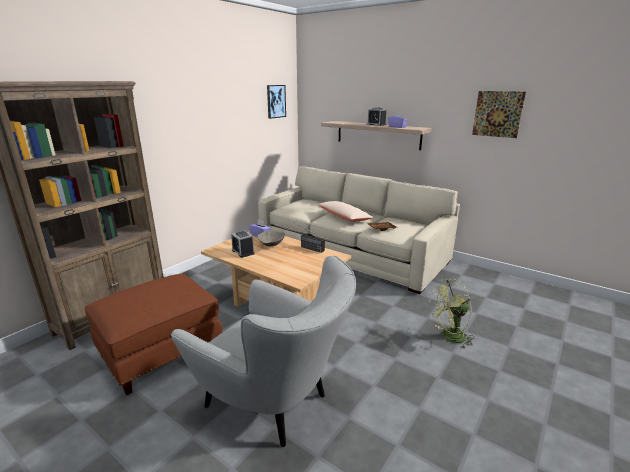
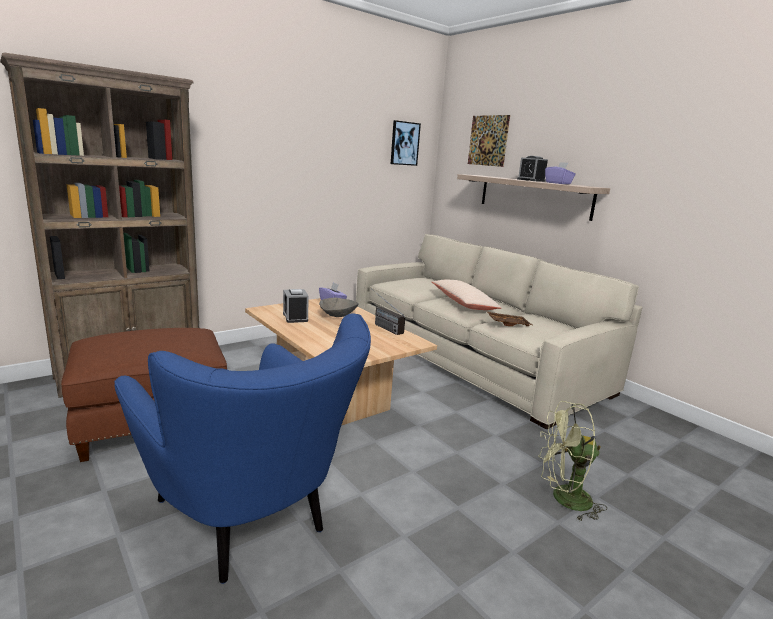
camera: 15 degrees right, 5 degrees down
(274, 403) = (248, 521): grey armchair -> blue armchair
(497, 114) = (715, 169): picture -> picture (488, 140)

